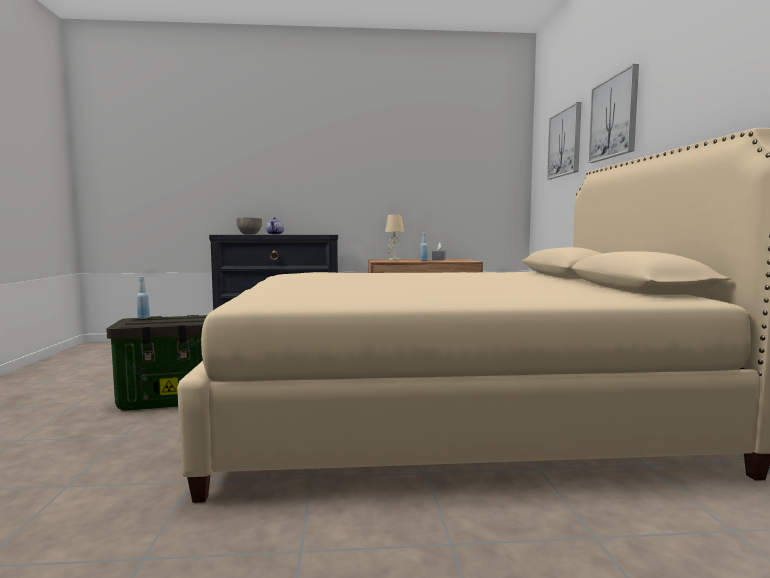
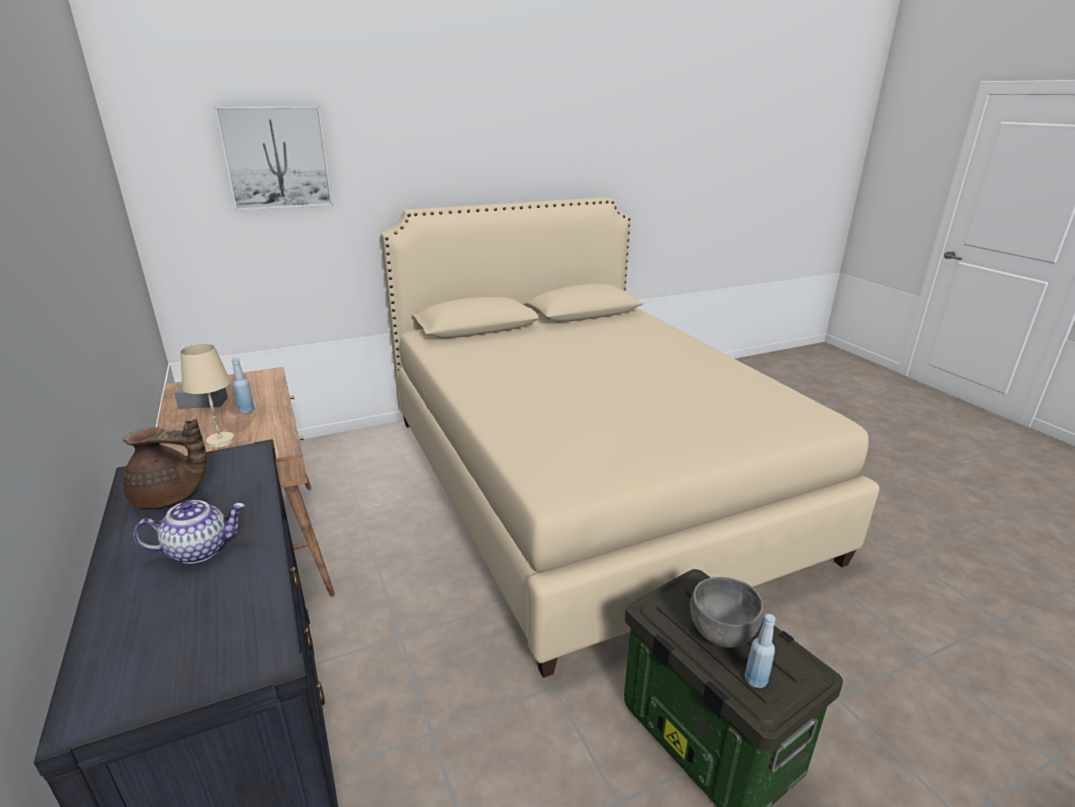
camera: 110 degrees left, 20 degrees up
(249, 234) = (124, 635): grey bowl -> grey bowl (721, 633)
(309, 234) = (170, 497): none -> brown teapot
(614, 117) = (410, 148): picture -> none

